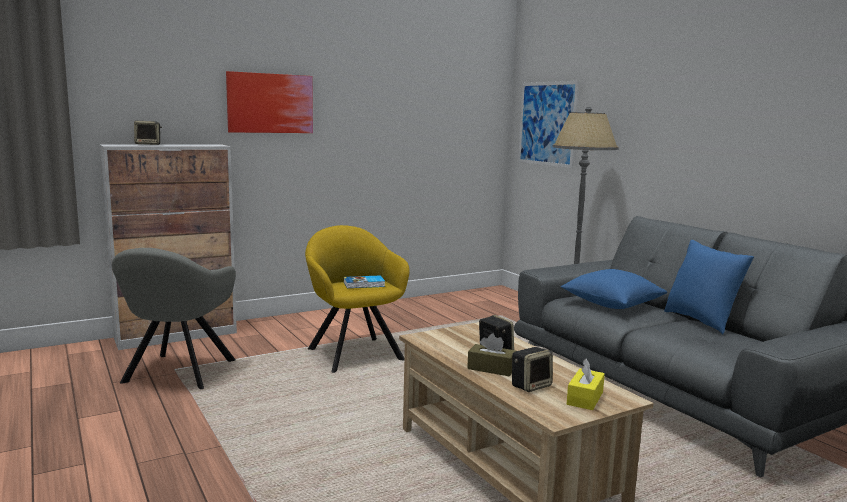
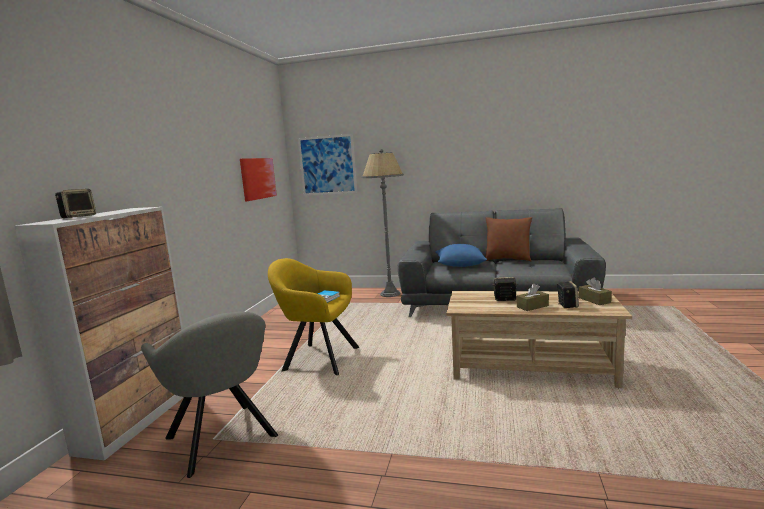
camera: 45 degrees left, 0 degrees up
(270, 103) = (159, 163): picture -> picture (258, 178)
(585, 398) = (594, 300): yellow tissue box -> brown tissue box
(701, 321) = (507, 260): blue pillow -> brown pillow

